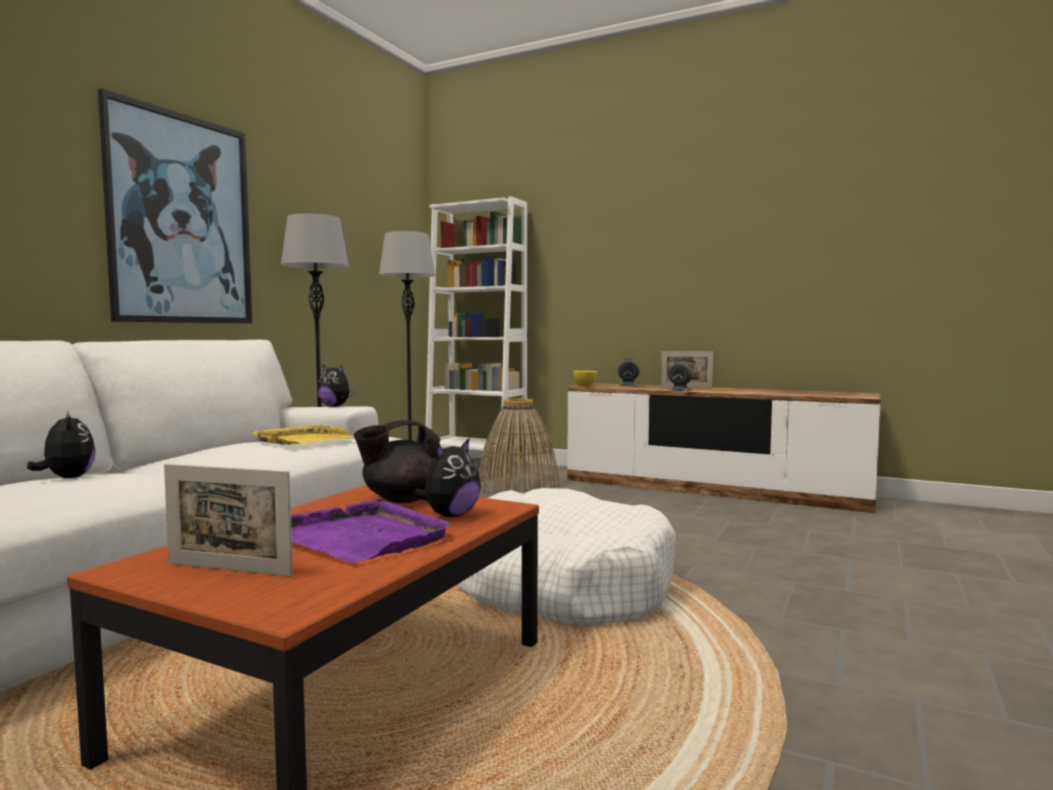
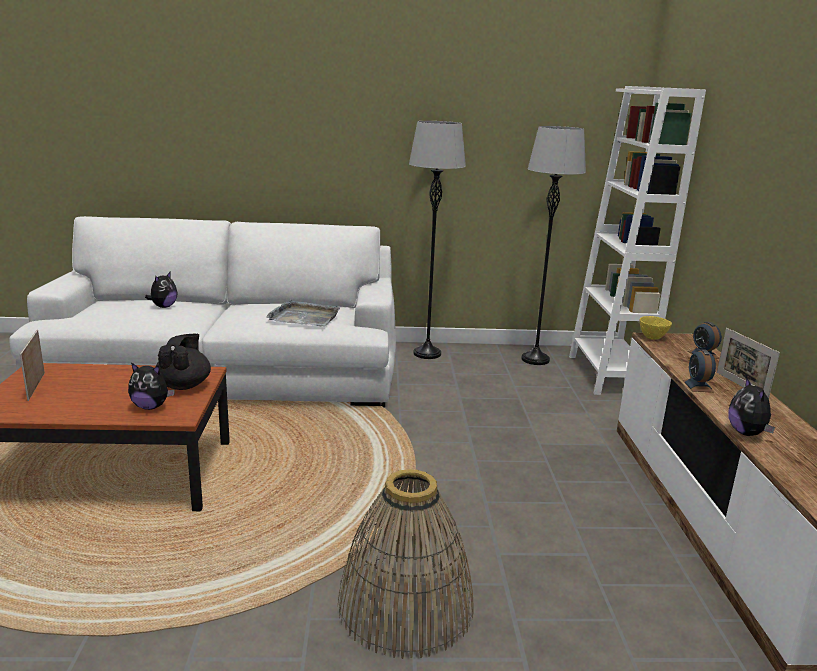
camera: 60 degrees right, 15 degrees up
(181, 219) = (336, 130): picture -> none
(303, 440) = (304, 317): yellow tray -> grey tray
(335, 406) = (384, 293): plush toy -> plush toy (747, 433)
(362, 537) = (97, 397): purple tray -> none
(402, 499) = (184, 385): black teapot -> black teapot turned 60 degrees clockwise
(518, 486) = (556, 414): basket -> basket (405, 606)
(559, 584) = (312, 495): white dog bed -> none

